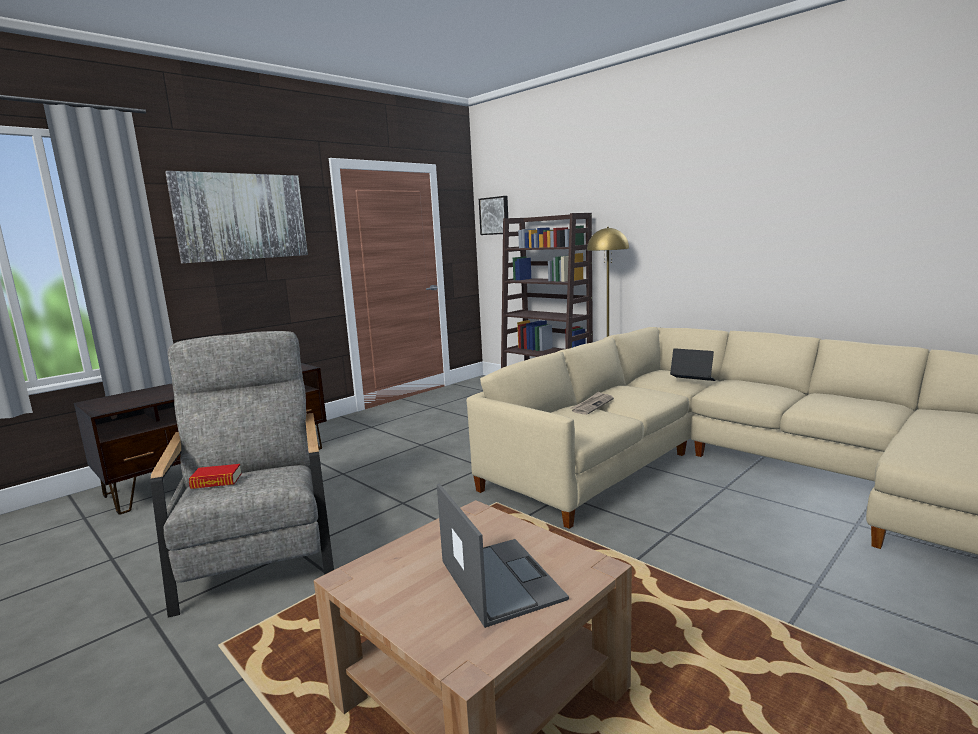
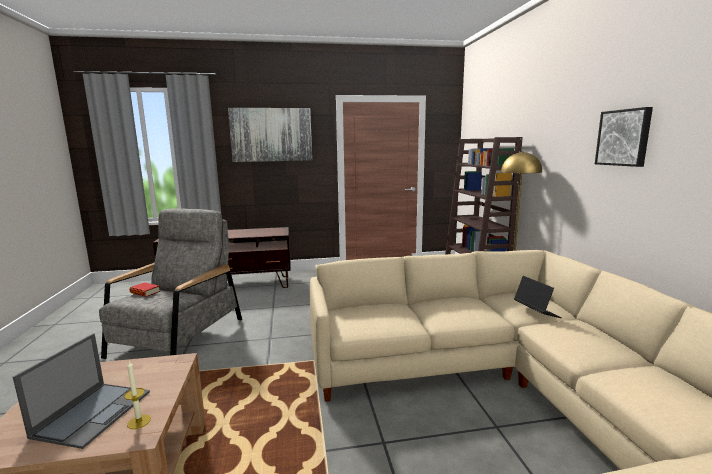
camera: 35 degrees right, 0 degrees up
(495, 216) = (470, 136): picture -> picture (624, 137)
(567, 561) = (139, 421): none -> candle
(592, 405) = (407, 308): newspaper -> none

